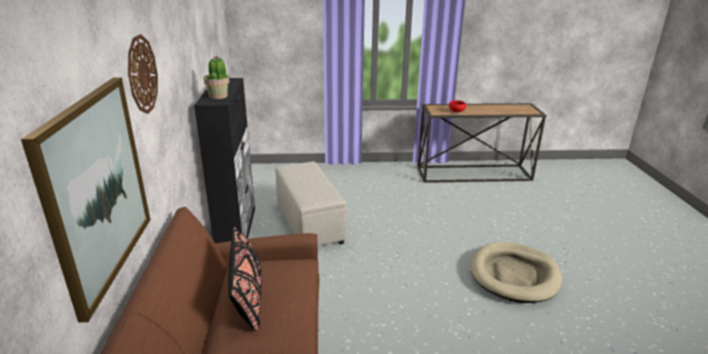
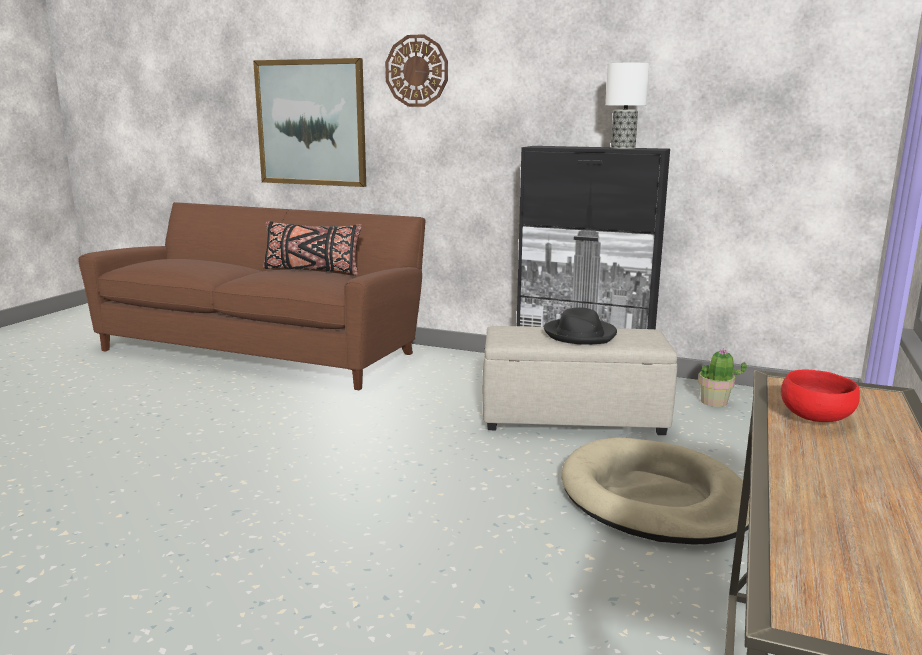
camera: 115 degrees right, 10 degrees down
(218, 96) = (563, 146): potted plant -> potted plant (714, 402)
(229, 84) = (623, 148): none -> table lamp
(308, 180) = (580, 334): none -> black hat
(514, 275) = (223, 555): beige dog bed -> beige dog bed (654, 498)

